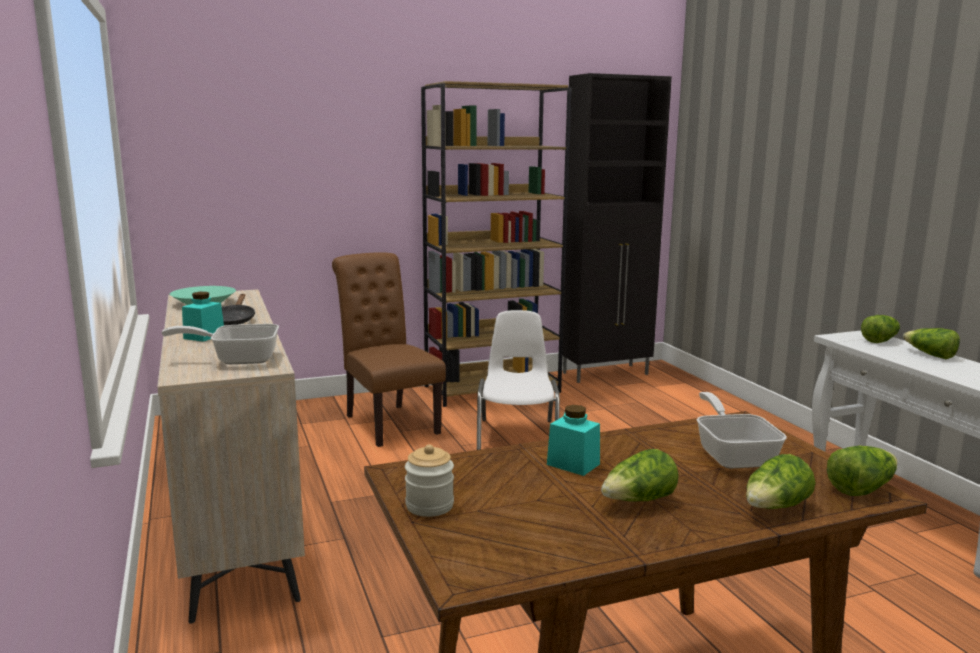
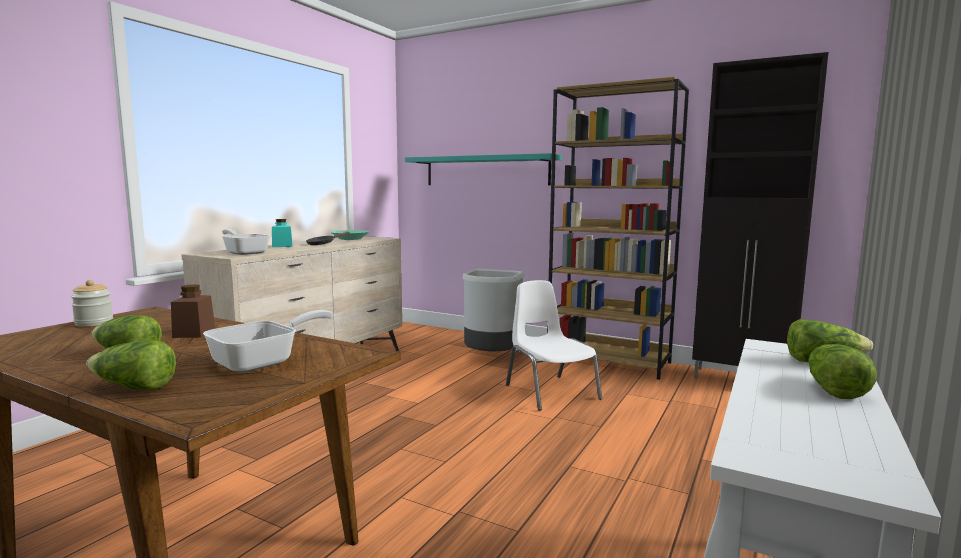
camera: 50 degrees right, 5 degrees down
(299, 176) = (486, 171): none -> turquoise shelf
(388, 422) = (491, 357): brown chair -> grey trash can
(517, 434) = (550, 391): white chair -> white chair turned 75 degrees counterclockwise
(573, 464) = (194, 333): turquoise jar -> brown jar
(861, 488) = (210, 409): lettuce -> none

